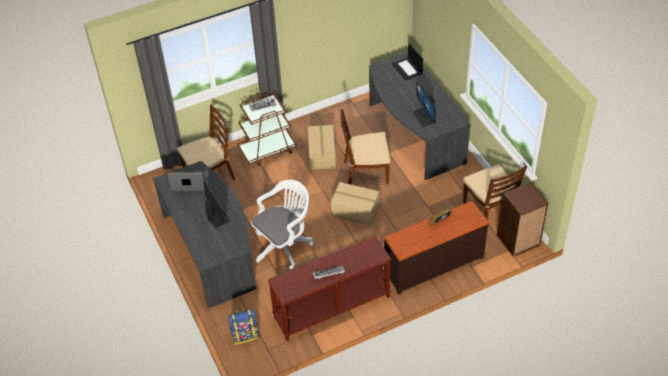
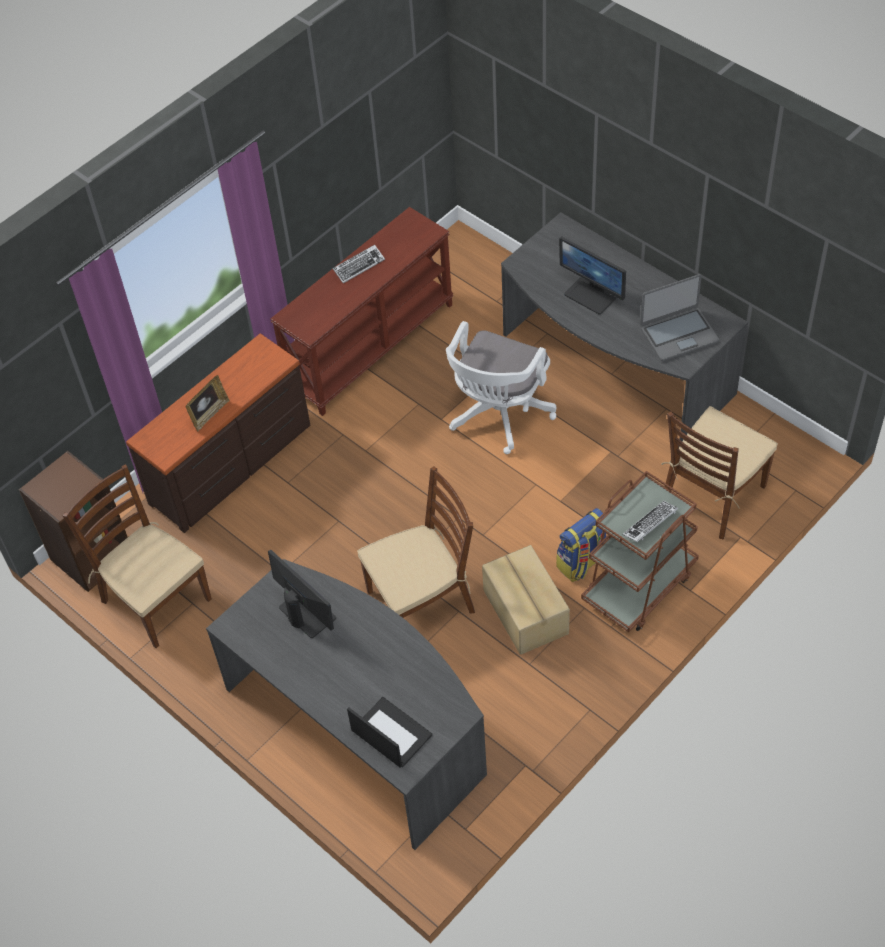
camera: 160 degrees right, 5 degrees up
(245, 335) = (481, 270): backpack -> backpack (582, 563)
(355, 211) = (405, 514): cardboard box -> none

